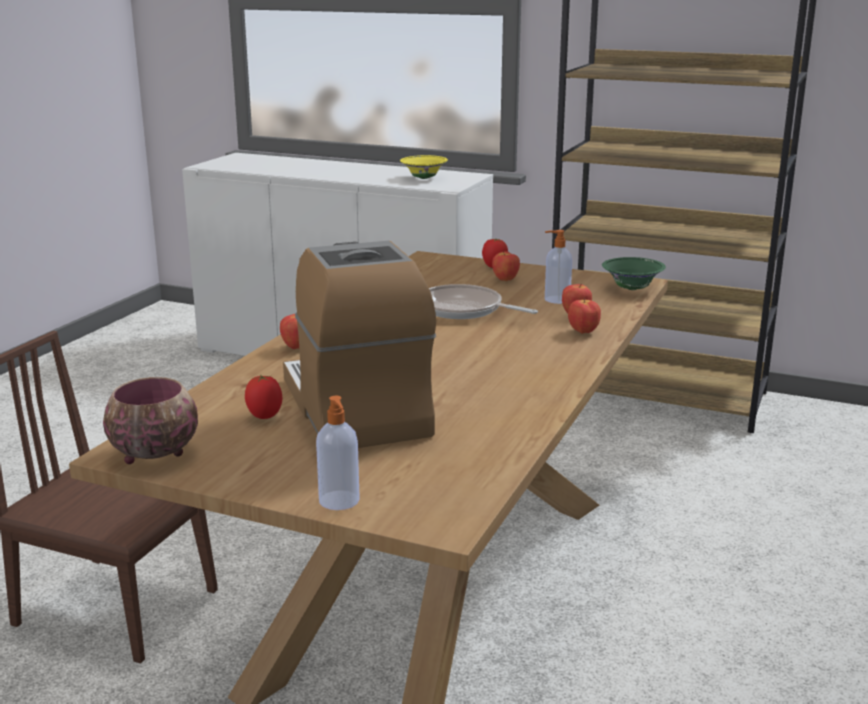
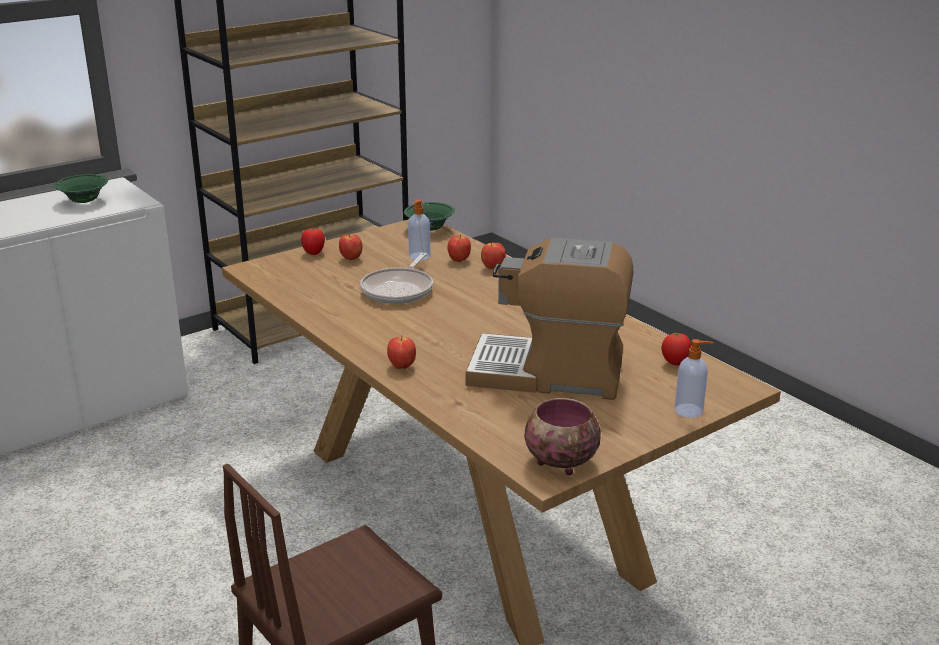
camera: 60 degrees left, 5 degrees up
(265, 416) = (530, 407): tomato -> tomato (675, 363)
(424, 178) = (84, 201): yellow bowl -> green bowl
(464, 310) = (399, 290): frying pan -> frying pan turned 45 degrees counterclockwise

